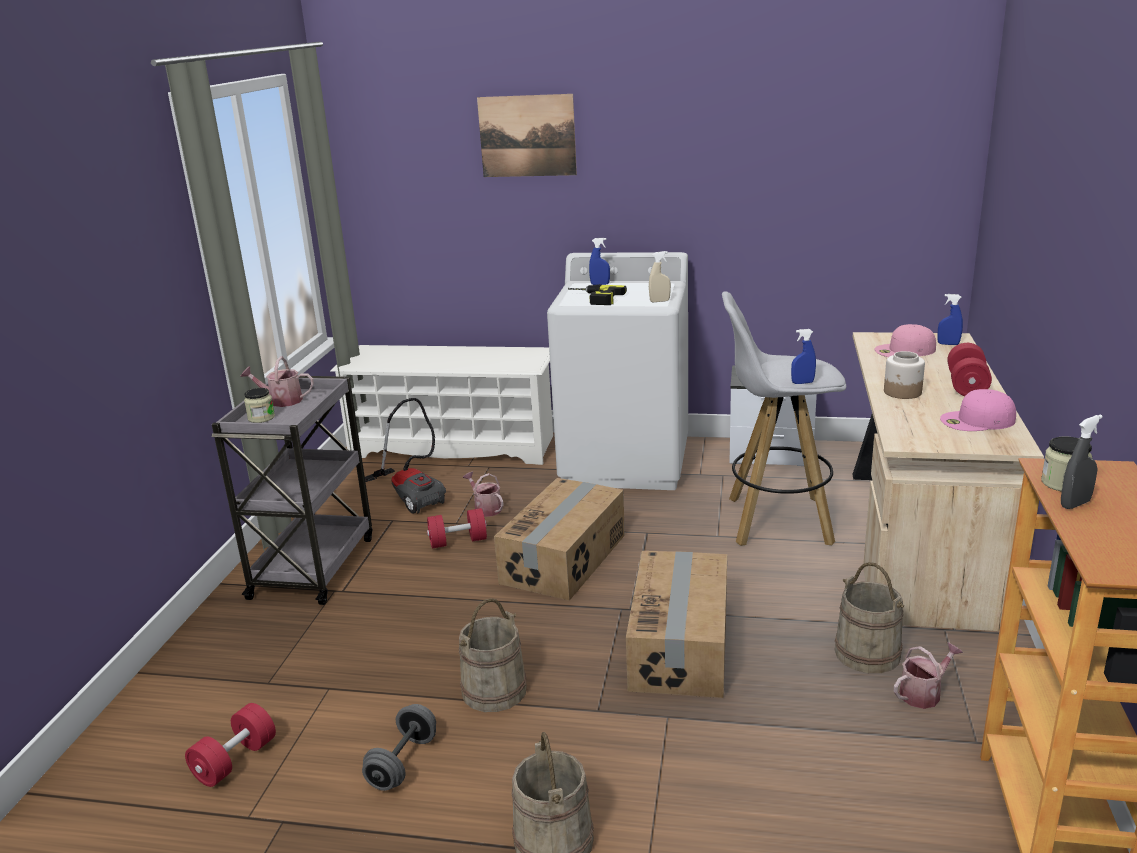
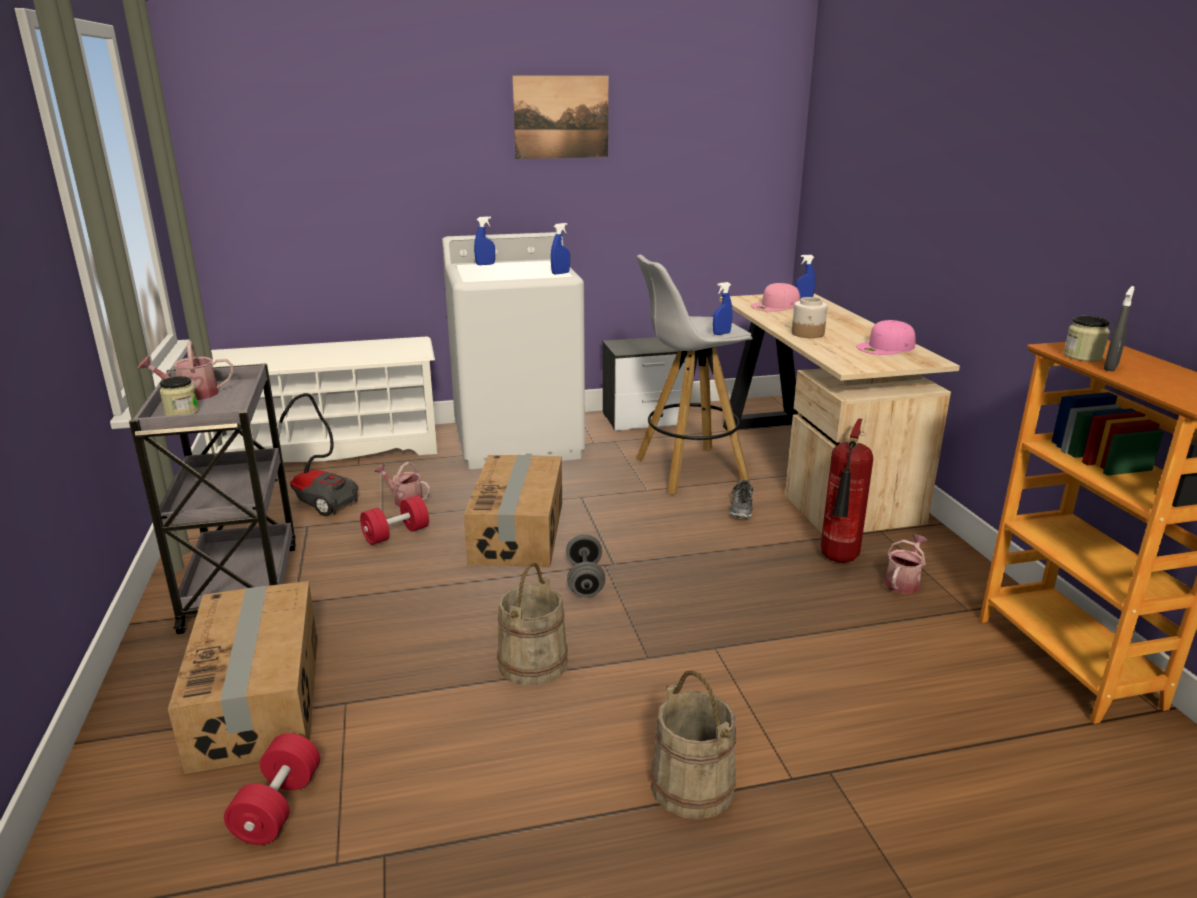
camera: 25 degrees left, 0 degrees up
(403, 763) = (484, 756): grey dumbbell -> grey dumbbell (585, 580)
(527, 136) = (393, 114): picture -> picture (561, 117)
(593, 299) = (493, 275): power drill -> none
(659, 301) = (560, 273): beige spray bottle -> blue spray bottle
(681, 645) = (682, 585): cardboard box -> cardboard box (260, 698)
(802, 575) = (741, 509): none -> shoe
(867, 653) = (838, 560): beige bucket -> fire extinguisher
(966, 385) = (850, 325): red dumbbell -> none

